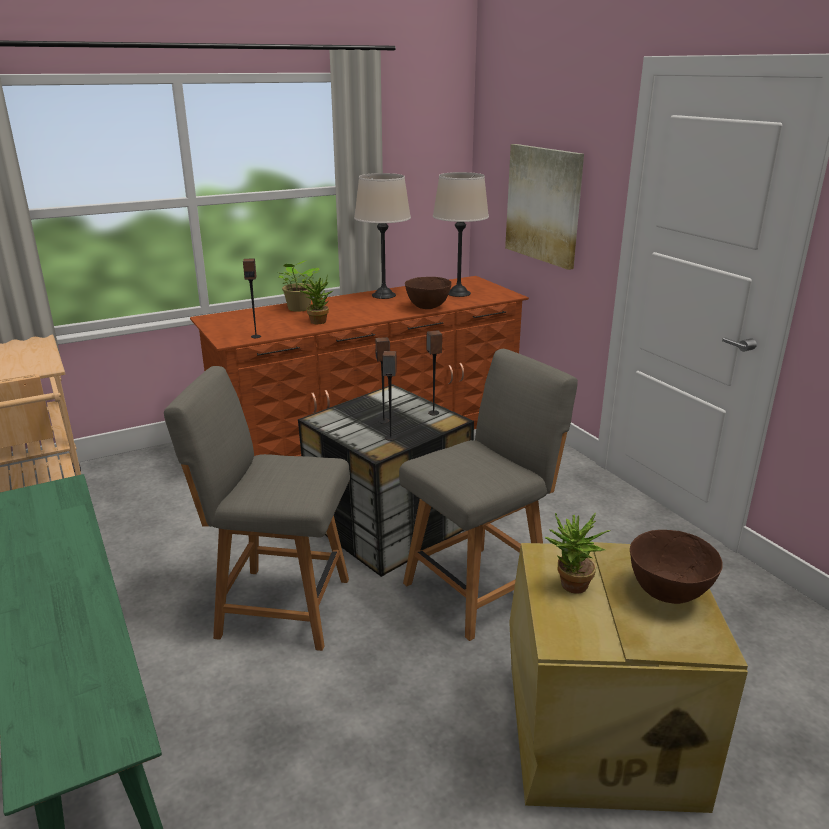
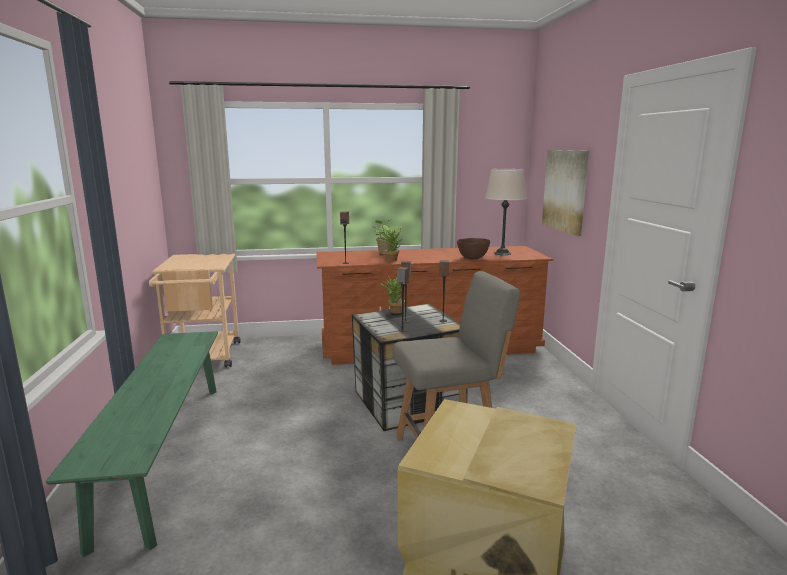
camera: 20 degrees right, 10 degrees down
(279, 606) = (306, 435): grey chair -> none
(383, 295) = (448, 250): beige table lamp -> none
(570, 587) = (458, 430): potted plant -> potted plant (394, 311)
(667, 593) = (531, 446): brown bowl -> none

